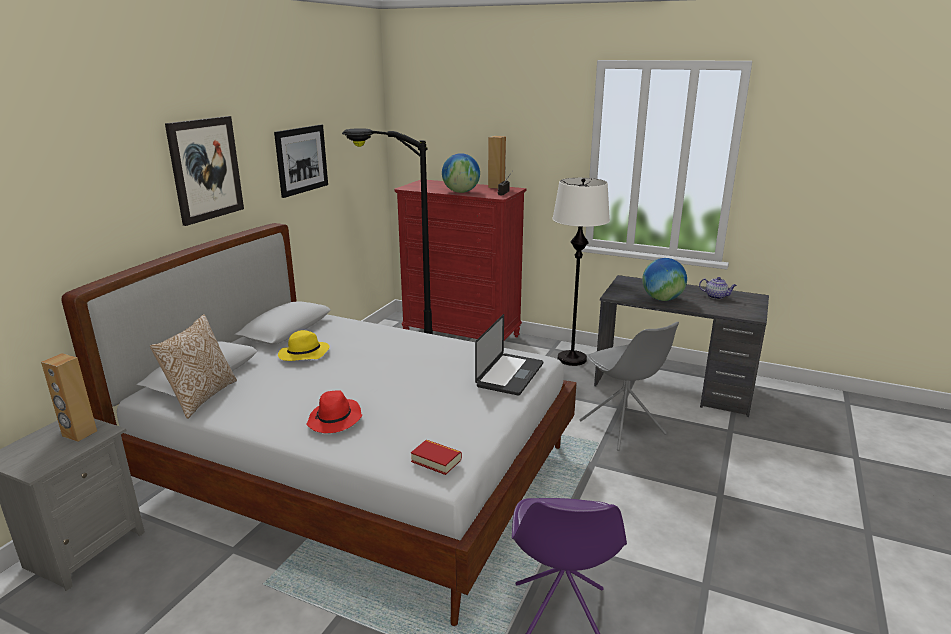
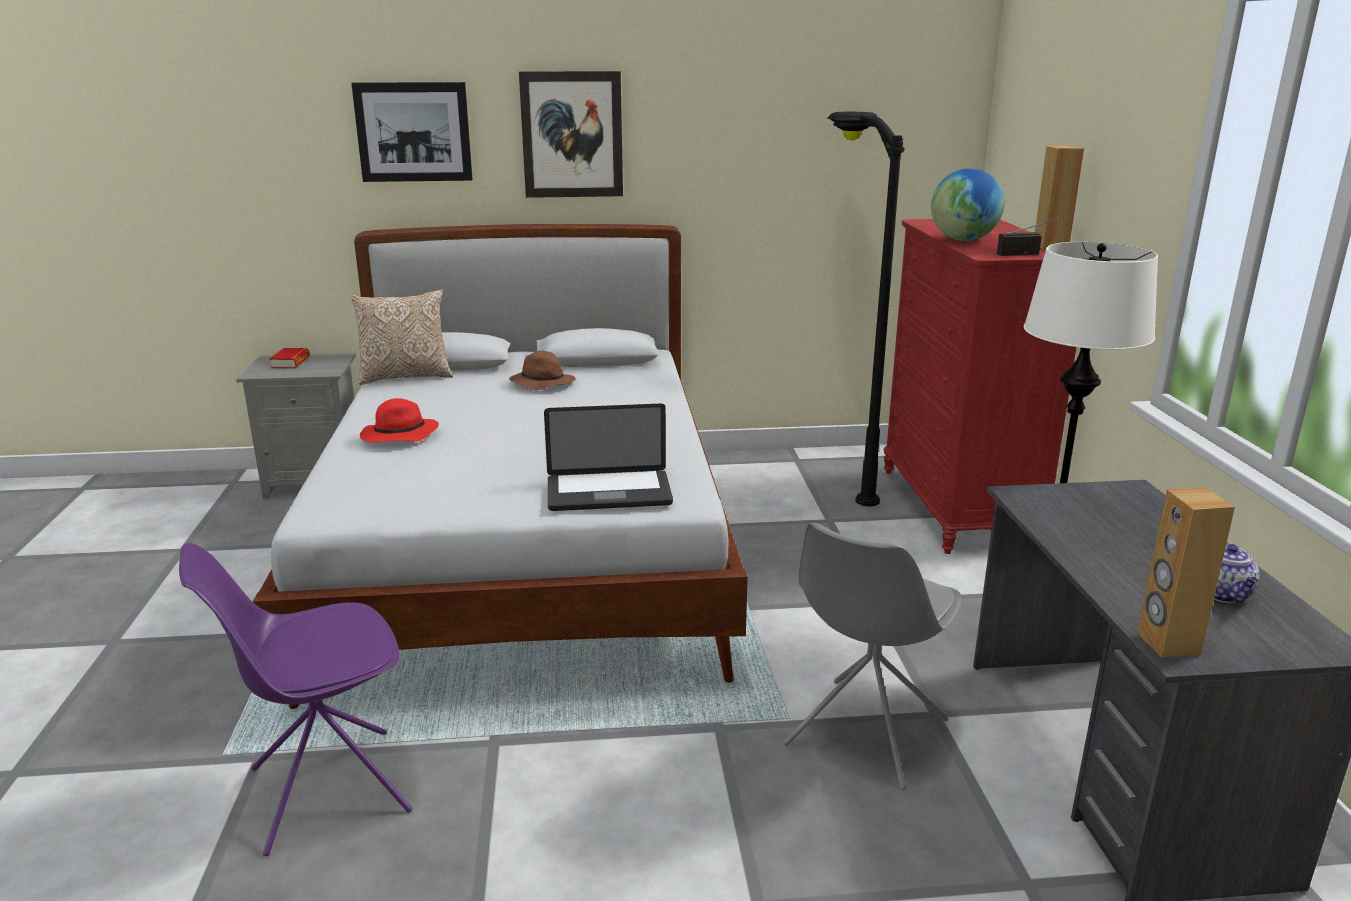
camera: 60 degrees right, 0 degrees up
(79, 434) = (319, 366): brown speaker -> brown speaker (1167, 644)
(301, 160) = (754, 148): picture -> picture (413, 132)
(303, 355) = (541, 383): yellow hat -> brown hat
(436, 461) = (338, 502): book -> book (290, 362)
(662, 299) = (1087, 539): globe -> none

